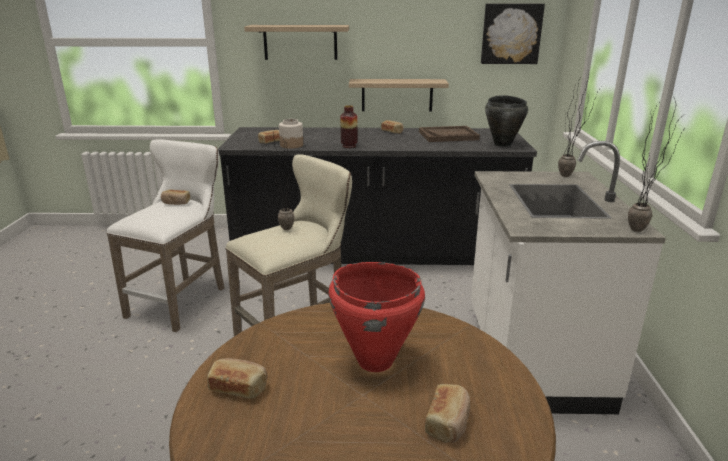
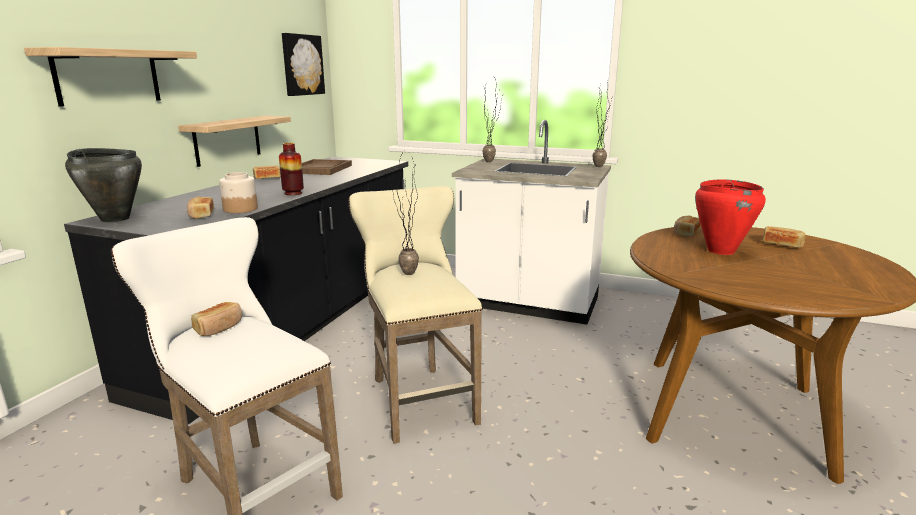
camera: 70 degrees left, 5 degrees down
(239, 387) = (766, 286): bread -> bread (685, 233)
(503, 144) = (376, 163): black cooking pot -> black cooking pot (115, 219)

